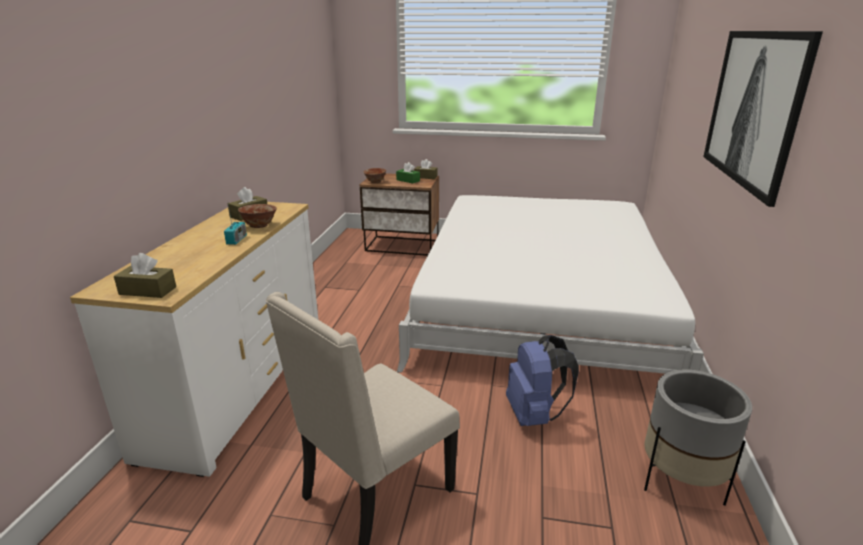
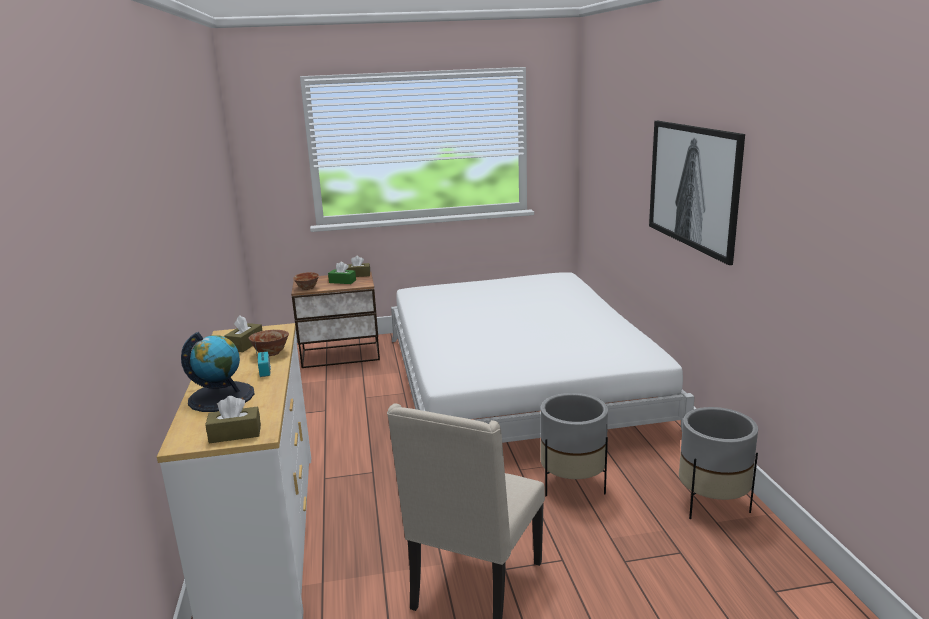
camera: 20 degrees left, 5 degrees down
(179, 255) = (221, 396): none -> globe
(534, 415) = (572, 485): blue backpack -> grey planter

